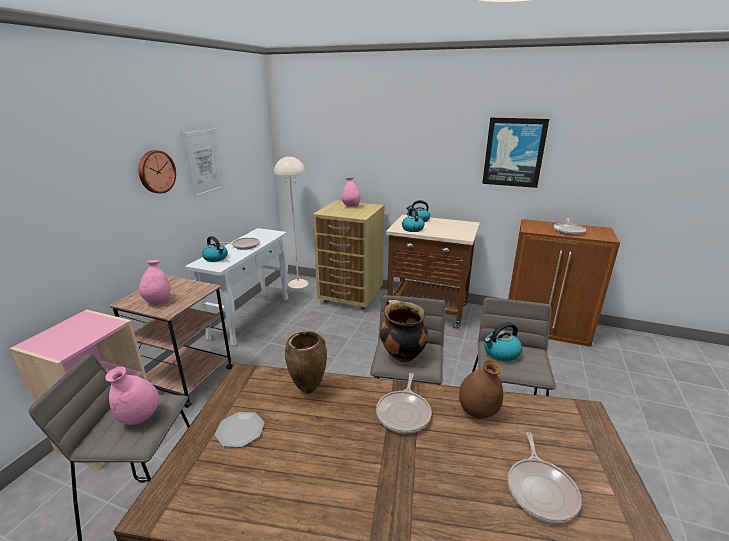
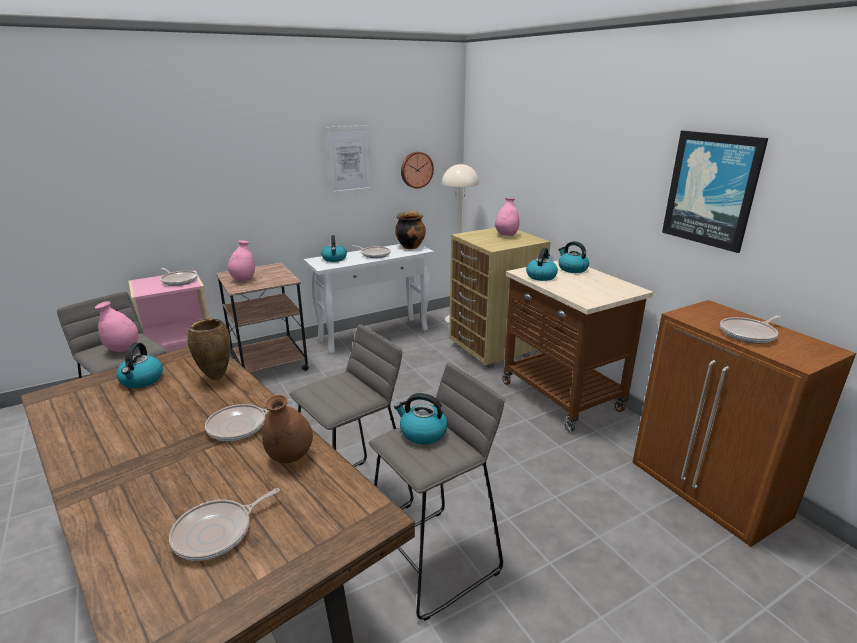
camera: 40 degrees right, 0 degrees up
(88, 325) = (179, 280): none -> frying pan
(156, 171) = (287, 162): wall clock -> wall clock (416, 169)
(240, 430) = (142, 380): plate -> kettle
(401, 354) = (333, 389): cooking pot -> cooking pot (410, 246)

